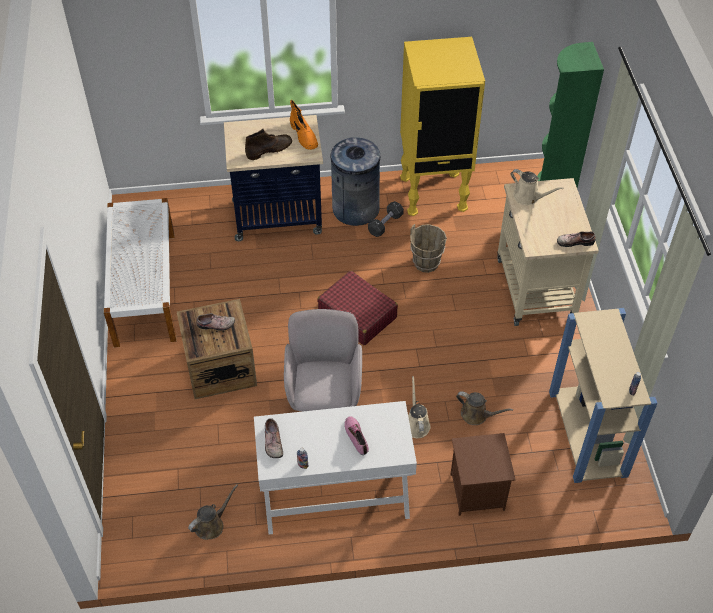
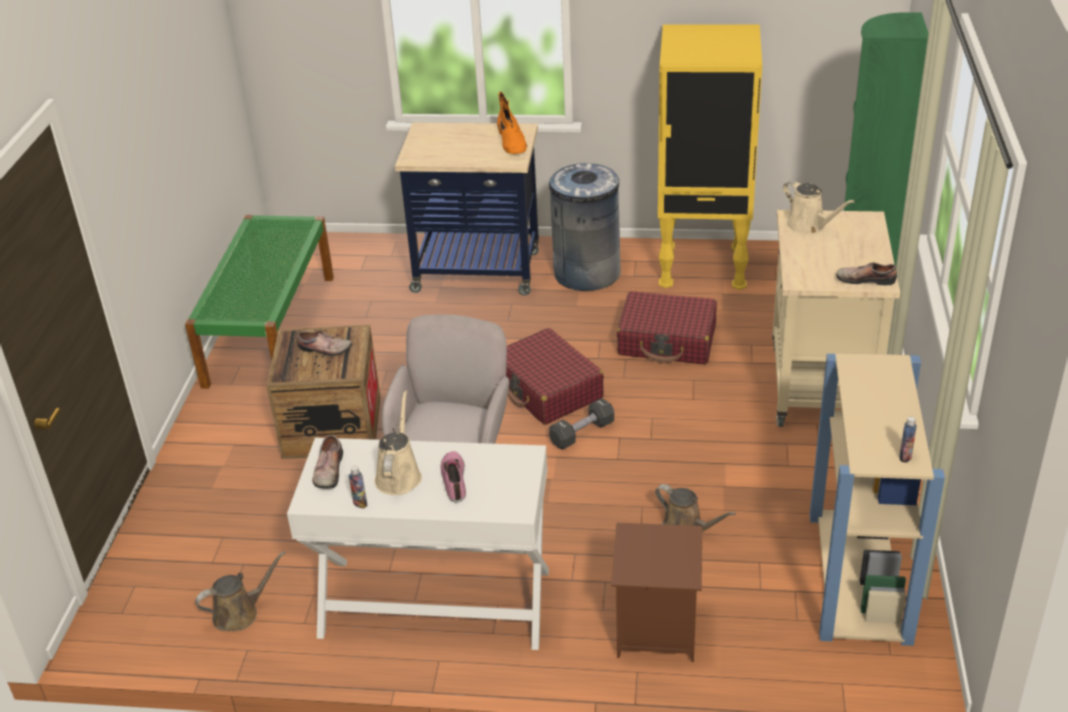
camera: 15 degrees right, 15 degrees down
(144, 288) = (270, 329): white bench -> green bench
(269, 149) = (460, 151): brown boot -> none
(385, 224) = (623, 293): black dumbbell -> black dumbbell (582, 433)
(416, 424) = (589, 529): beige watering can -> beige watering can (399, 475)
(426, 263) = (667, 341): brown bucket -> red suitcase

